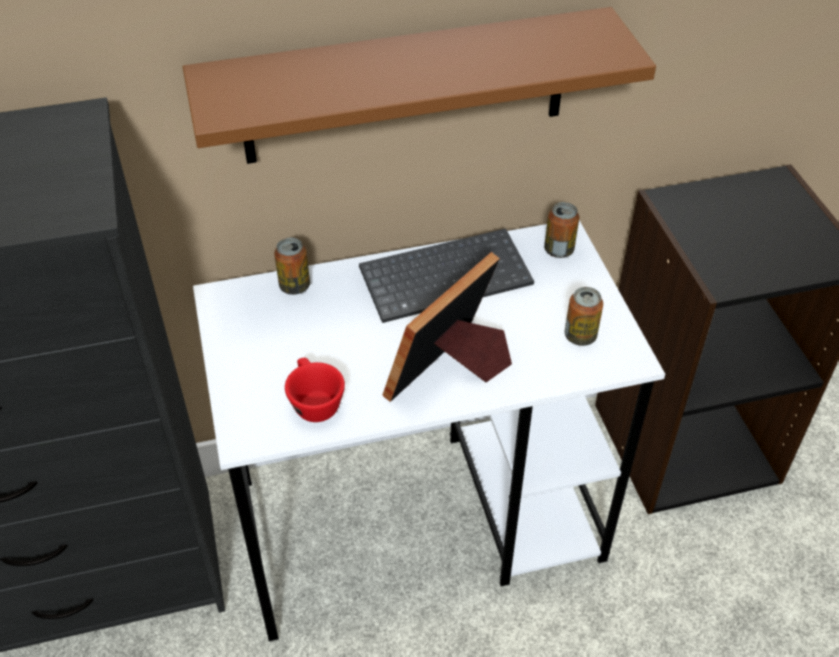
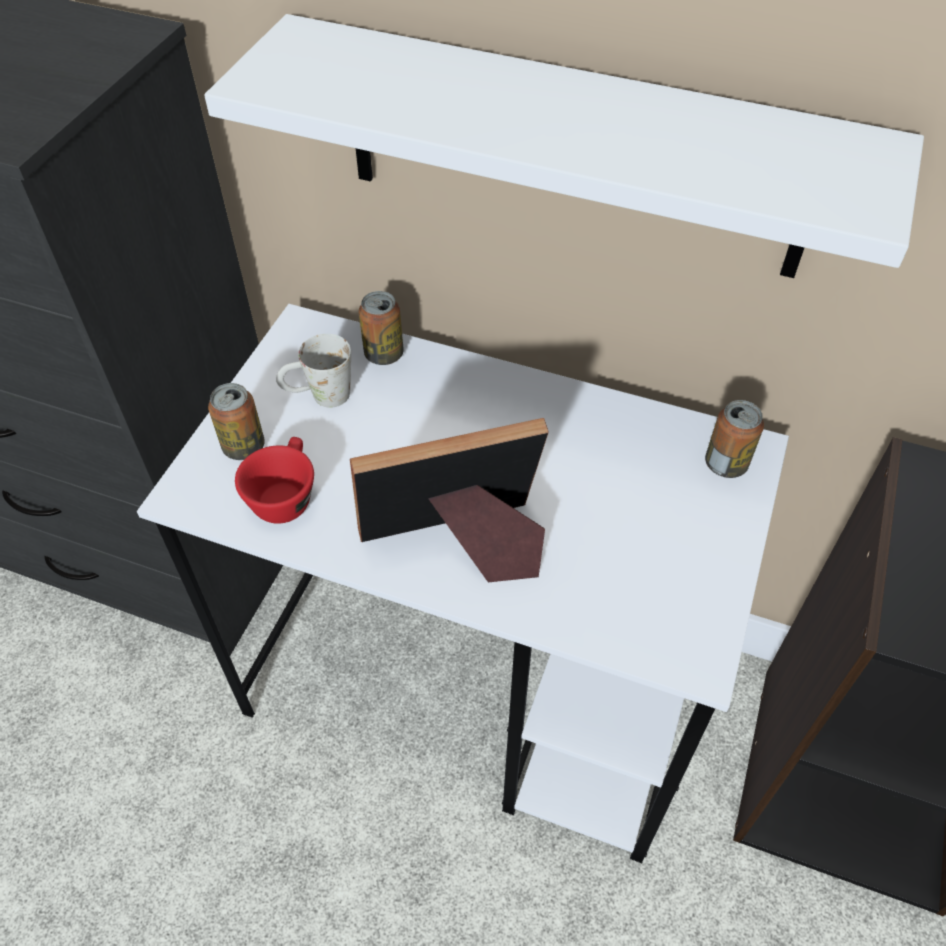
camera: 35 degrees right, 5 degrees up
(276, 333) = (319, 397): none -> white mug
(405, 87) = (573, 151): brown shelf -> white shelf
(447, 276) = (559, 426): keyboard -> none
(580, 336) = (656, 590): can -> can (243, 447)

